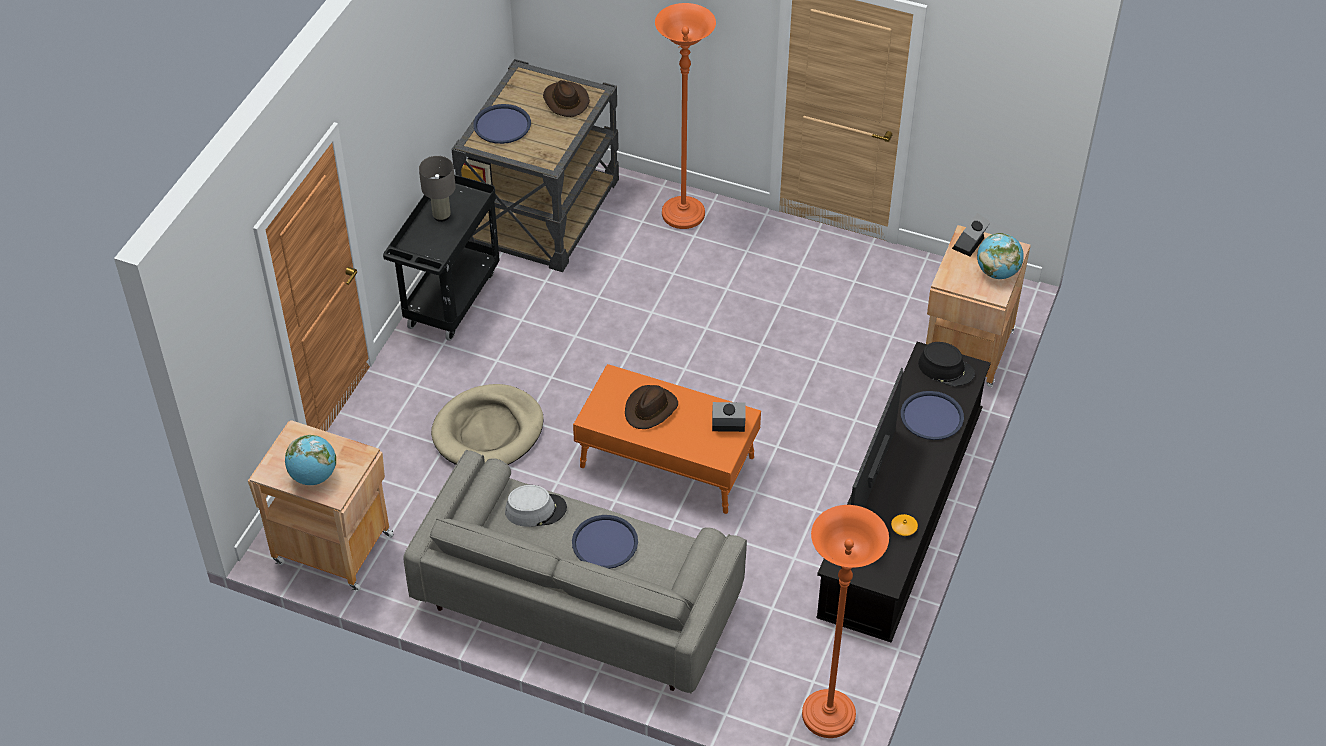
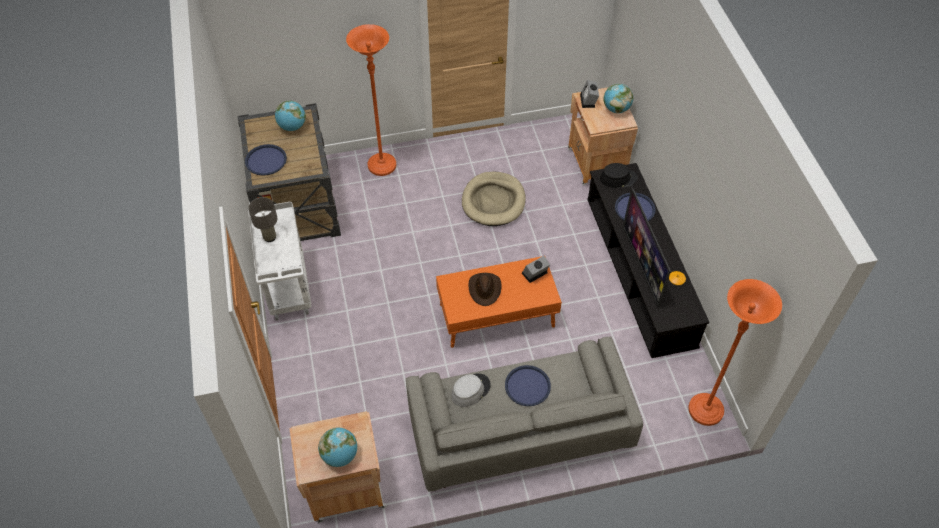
camera: 35 degrees left, 5 degrees up
(450, 304) = (289, 291): black cart -> white cart
(488, 431) = (379, 357): beige dog bed -> beige dog bed (493, 201)
(565, 100) = (292, 127): brown hat -> globe

